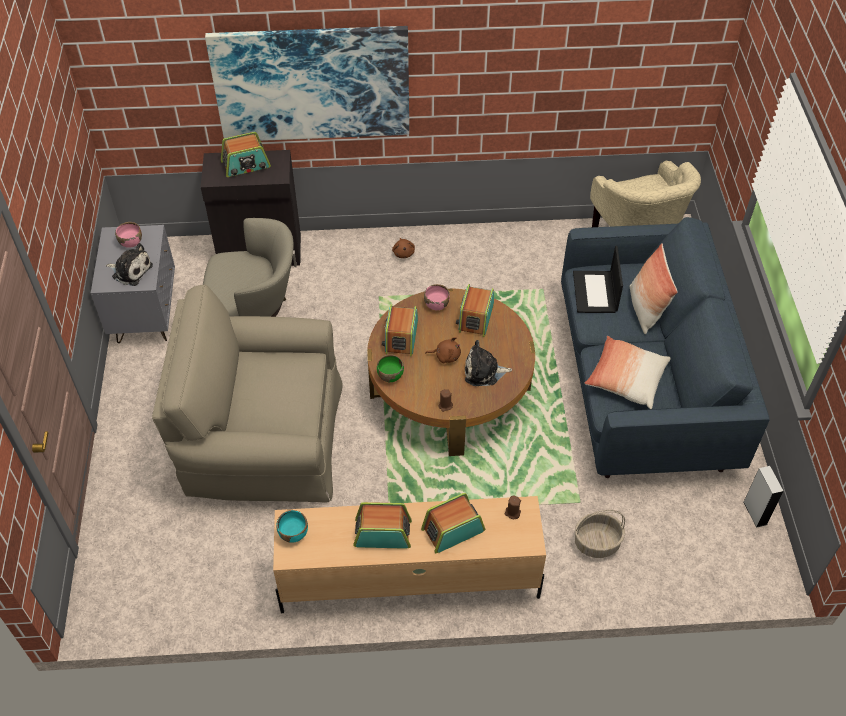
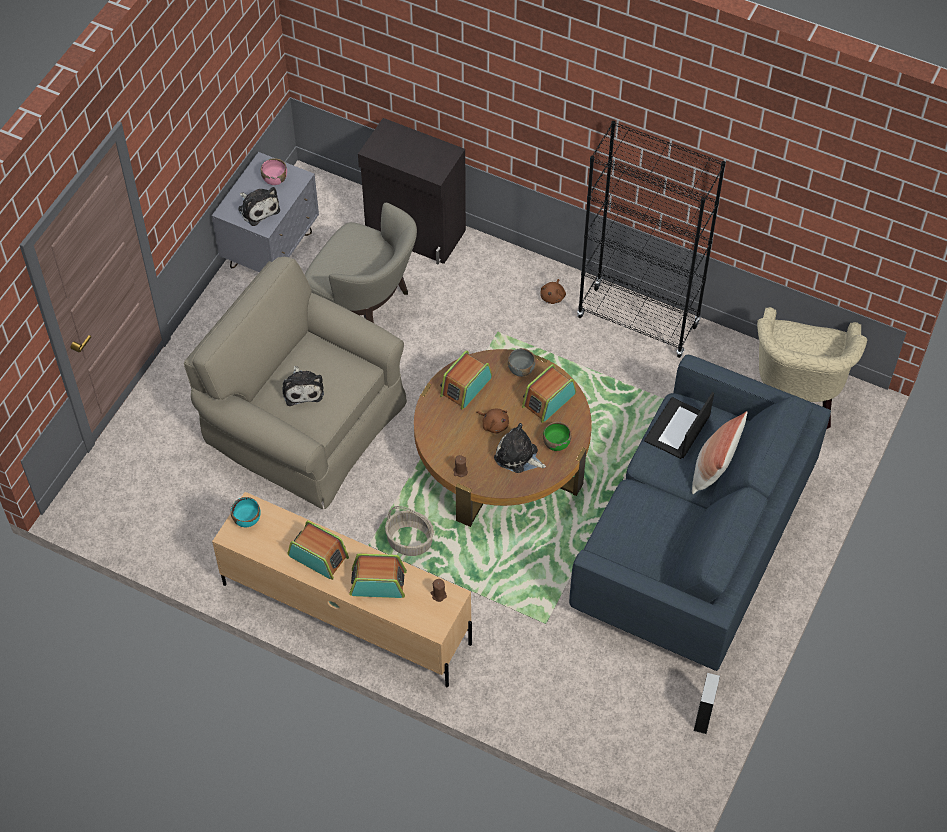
camera: 30 degrees right, 5 degrees up
(246, 165) = (413, 147): radio -> none
(267, 399) = (302, 389): none -> plush toy
(312, 83) = (495, 99): picture -> none
(390, 375) = (430, 418): green bowl -> green bowl (556, 443)
(436, 304) = (521, 369): pink bowl -> grey bowl
(481, 243) = (638, 321): none -> black bookcase
(597, 542) = (534, 667): basket -> basket (410, 541)
(626, 379) = (640, 528): pillow -> none

